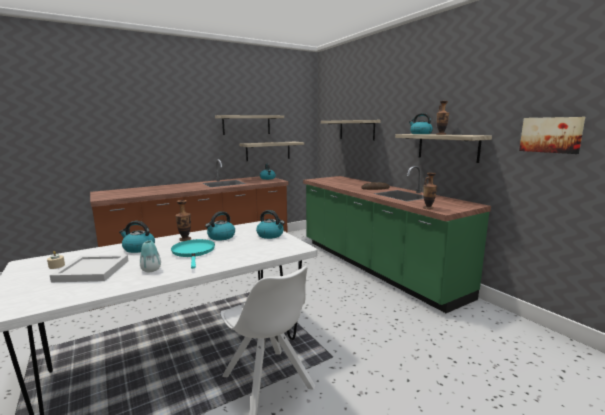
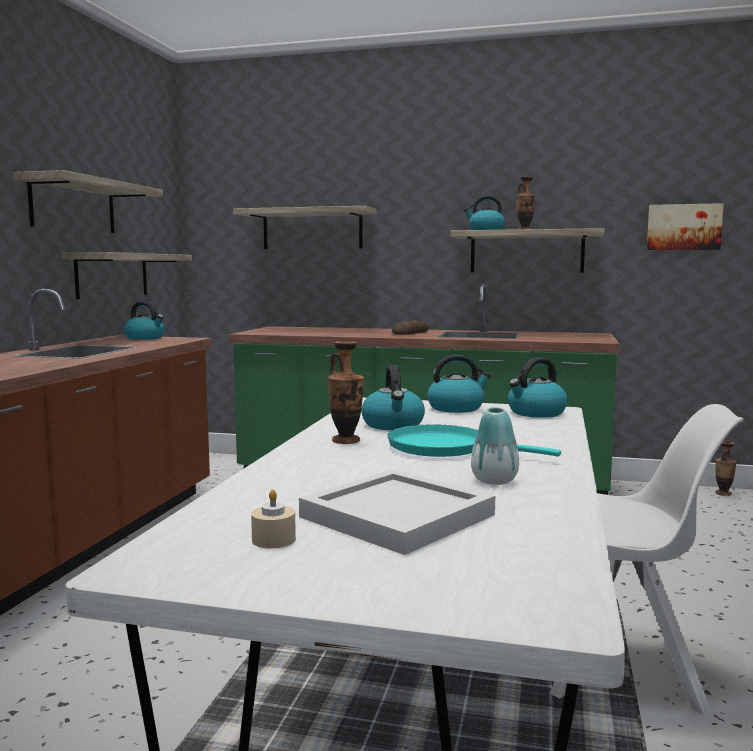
camera: 45 degrees left, 5 degrees down
(138, 248) = (319, 471): kettle -> kettle (536, 413)
(428, 208) = (573, 341): vase -> vase (723, 493)

